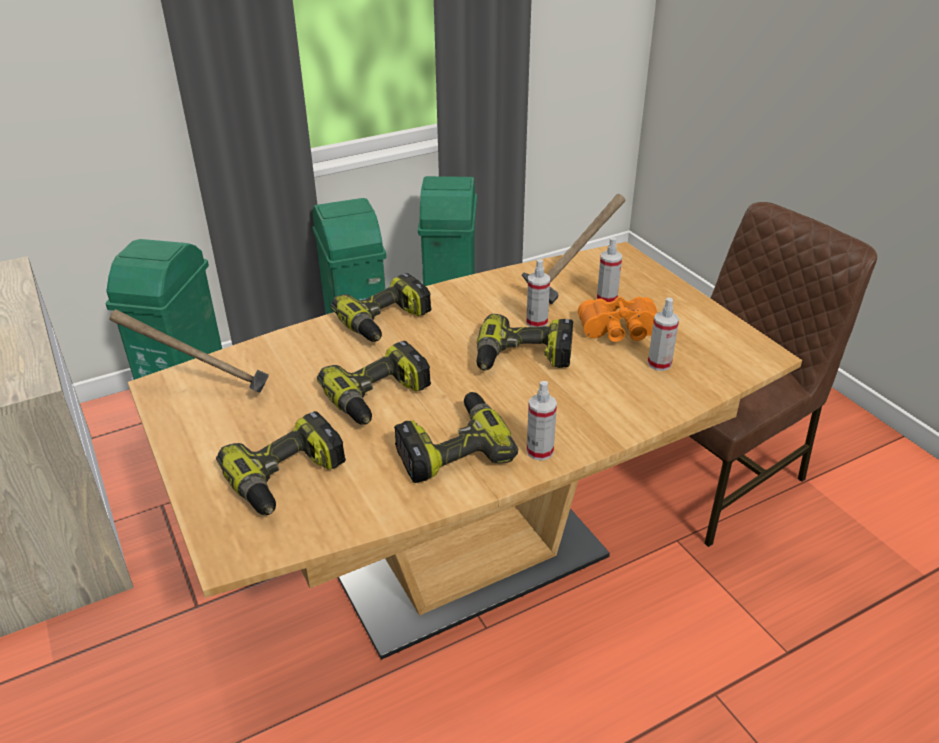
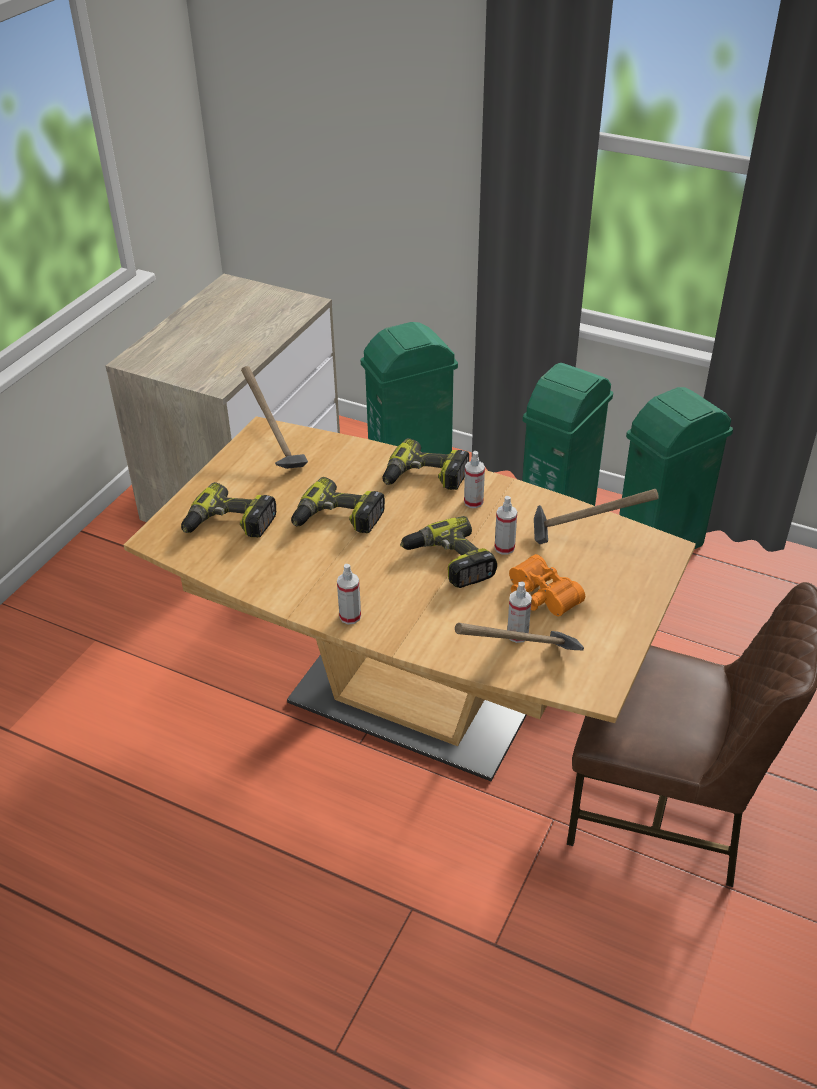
camera: 55 degrees right, 5 degrees up
(452, 448) = (316, 576): power drill -> none
(606, 299) = (582, 570): spray bottle -> spray bottle (473, 502)
(703, 379) = (521, 667): none -> hammer

